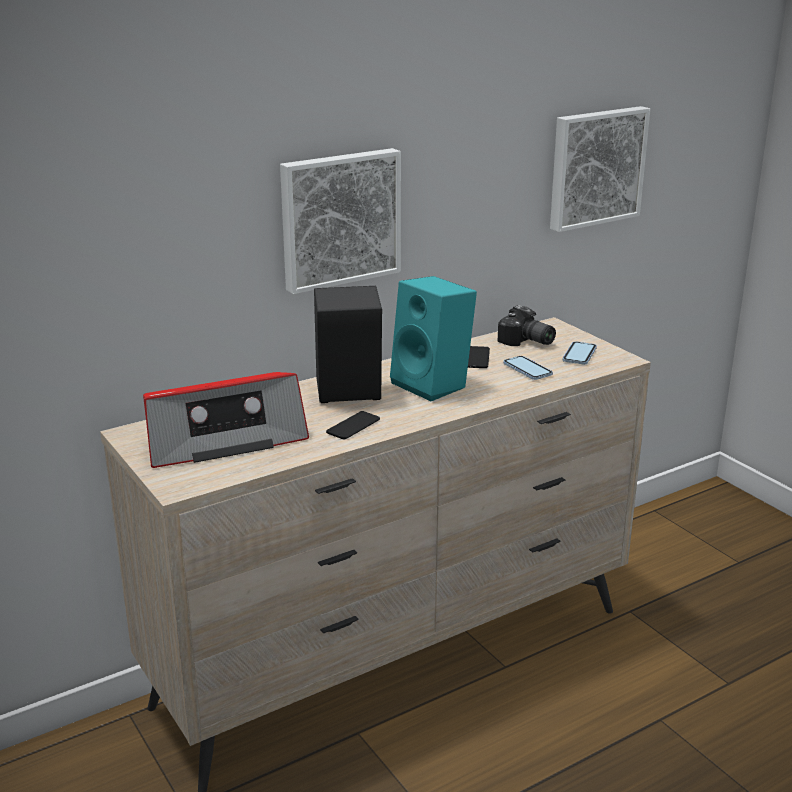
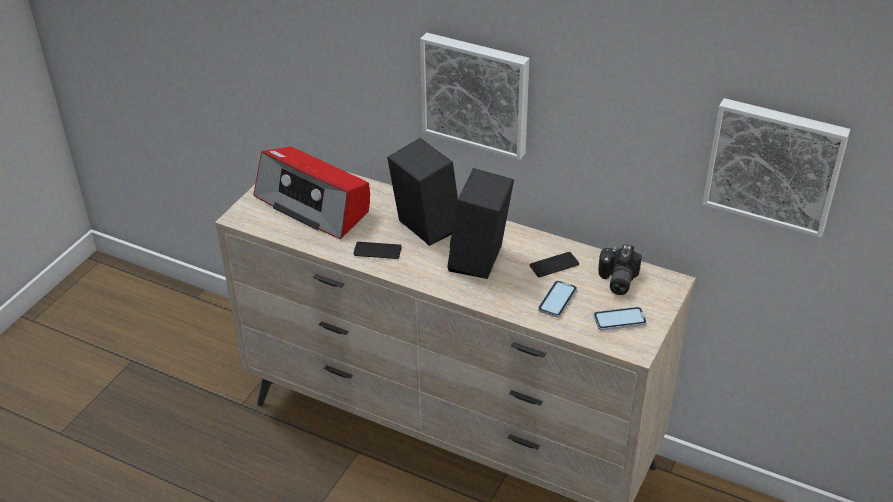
camera: 60 degrees right, 15 degrees up
(434, 384) = (481, 262): turquoise speaker -> black speaker

